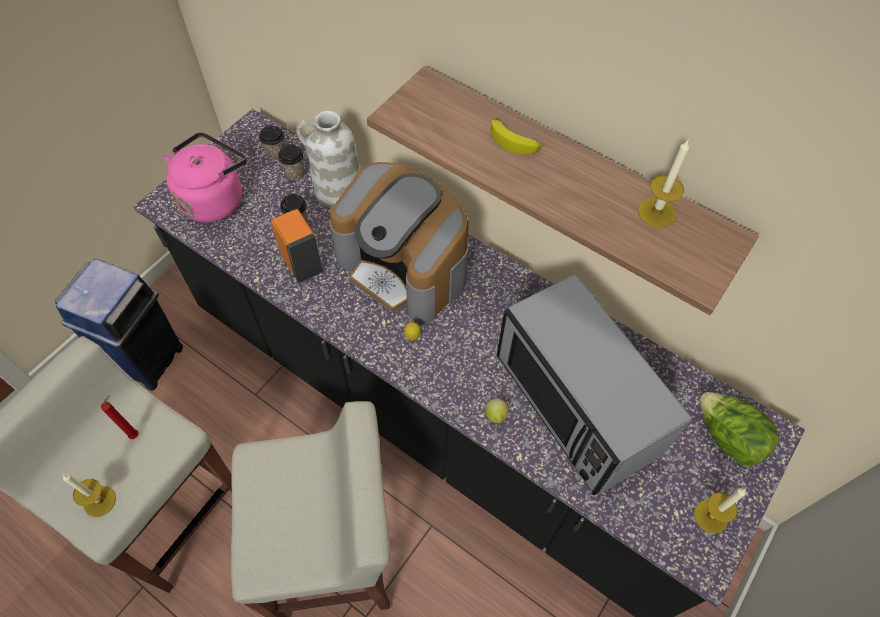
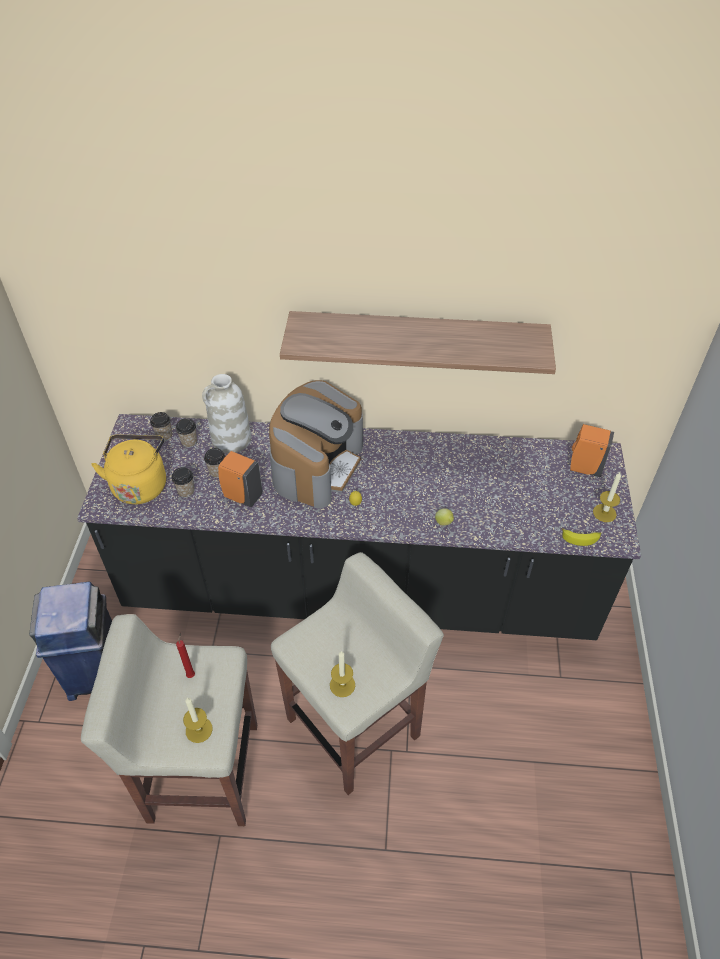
camera: 30 degrees left, 10 degrees down
(214, 198) = (140, 484): pink kettle -> yellow kettle
(251, 229) = (186, 491): none -> cup
(405, 266) = (317, 465): coffee machine -> coffee machine turned 75 degrees counterclockwise
(514, 142) = (381, 330): banana -> banana (581, 538)
(575, 404) = (486, 493): microwave -> none
(656, 212) = (490, 334): candle -> candle (342, 685)
(727, 438) = (583, 468): lettuce -> orange soap dispenser

